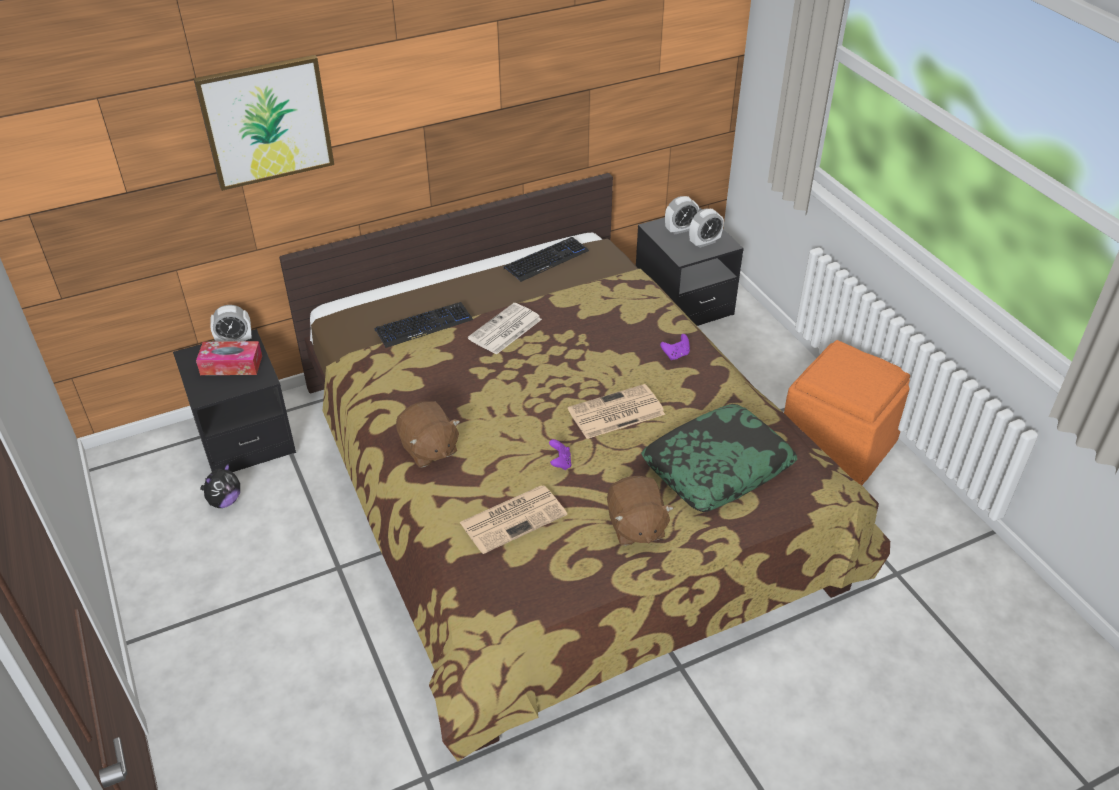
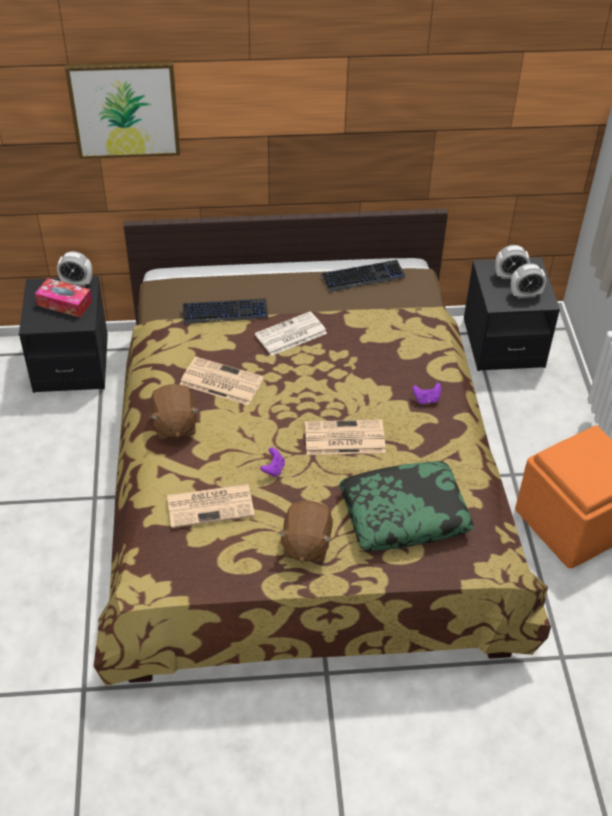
camera: 20 degrees right, 5 degrees up
(224, 501) = (33, 414): plush toy -> none
(455, 393) = (220, 381): none -> newspaper

